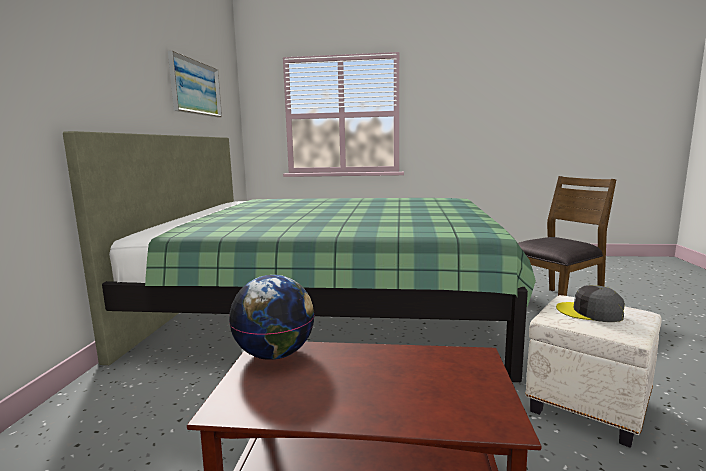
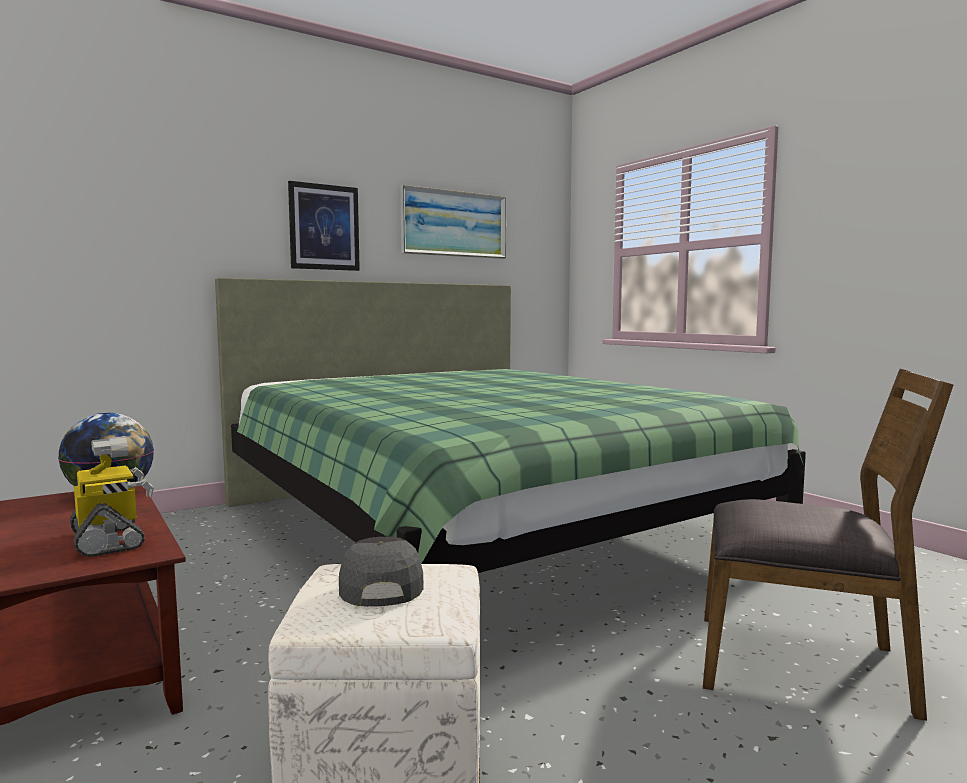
camera: 50 degrees right, 5 degrees down
(129, 83) = (324, 227): none -> picture
(430, 366) = (109, 540): none -> toy robot

